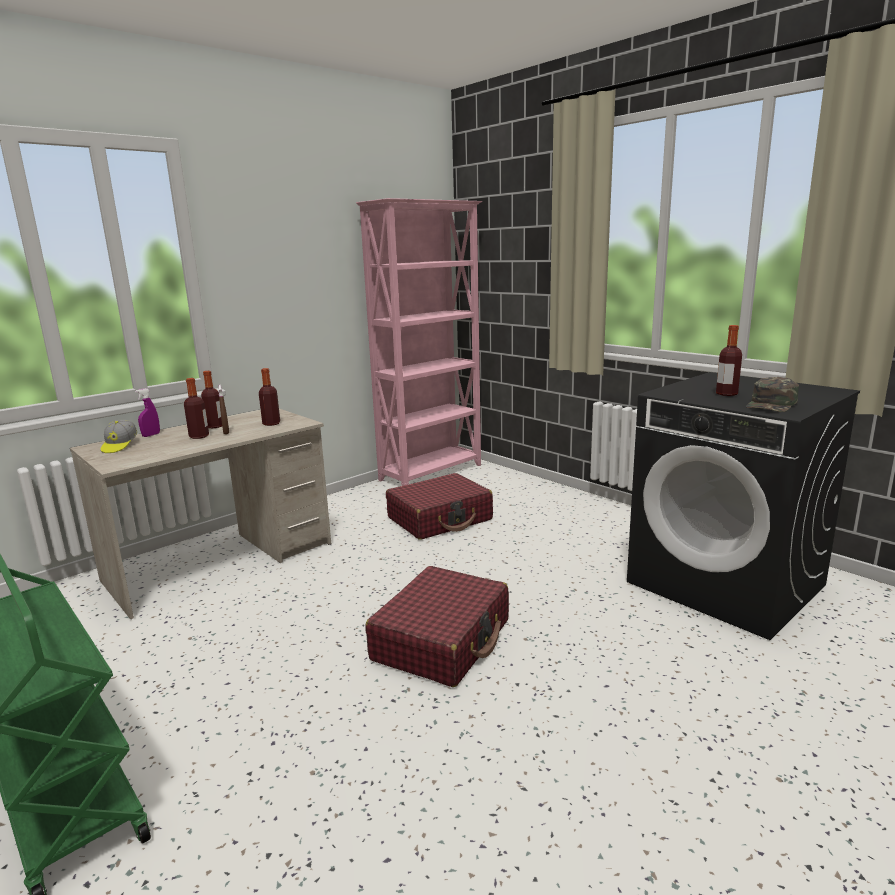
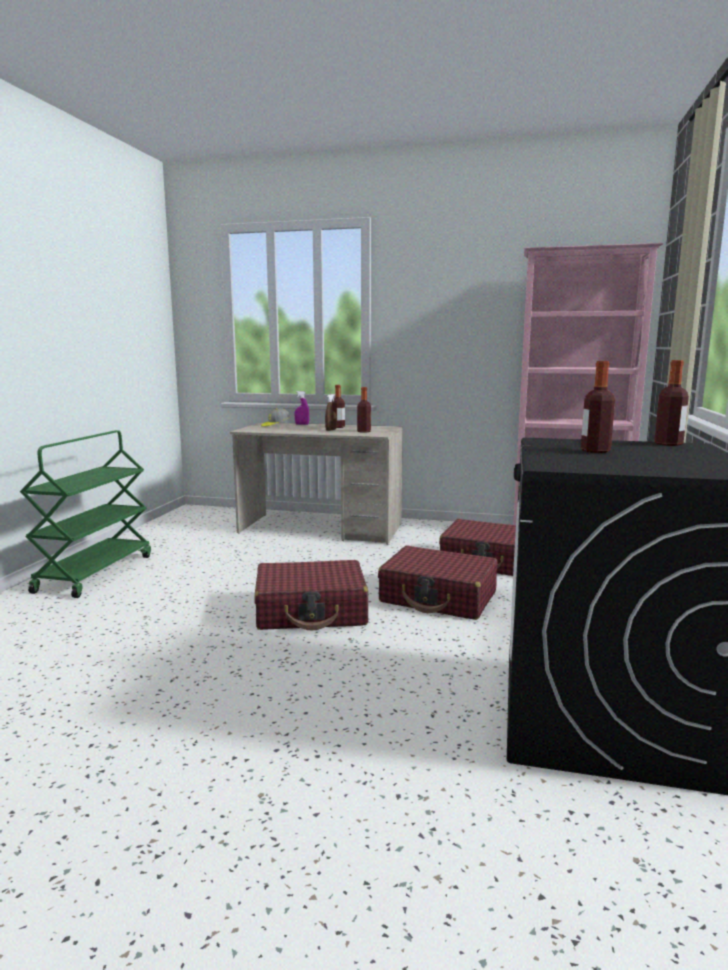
camera: 55 degrees right, 5 degrees down
(199, 436) = (314, 429): bottle -> bottle (668, 444)
(486, 567) = (438, 597): none -> red suitcase
(772, 404) = (579, 462): green cap -> none

